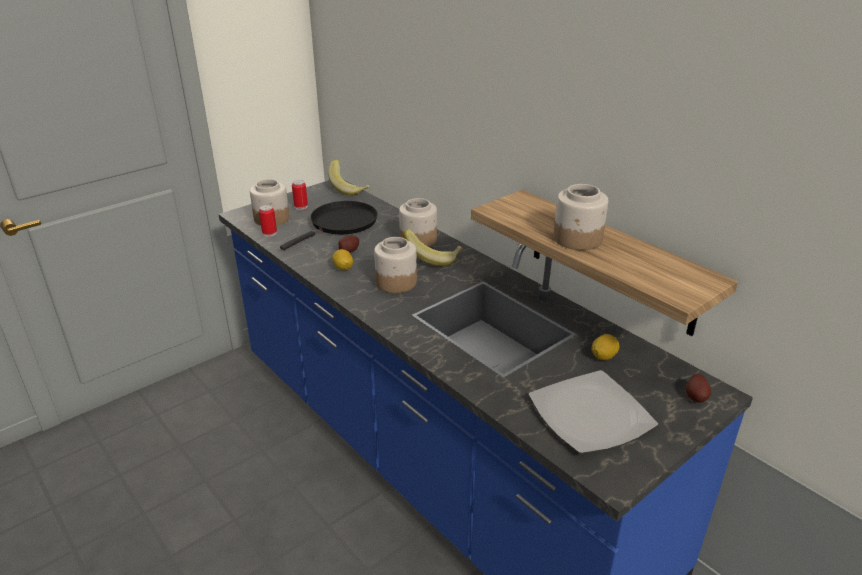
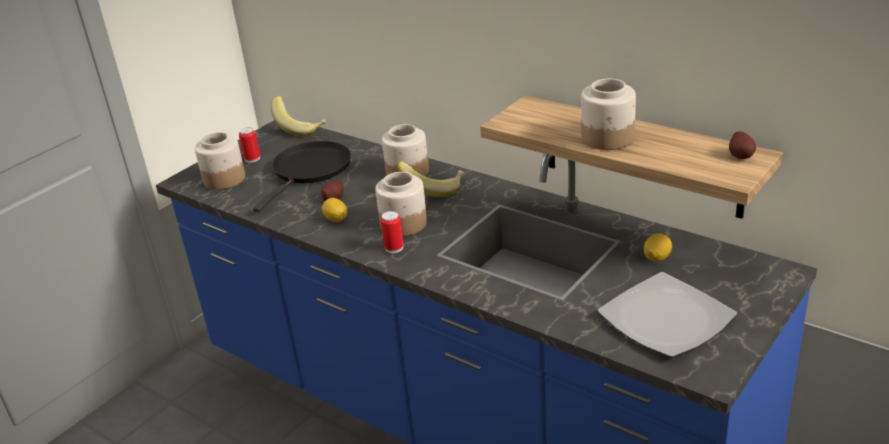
camera: 10 degrees left, 0 degrees up
(269, 233) = (230, 196): can -> can (394, 248)
(696, 397) = (763, 279): potato -> potato (741, 155)

